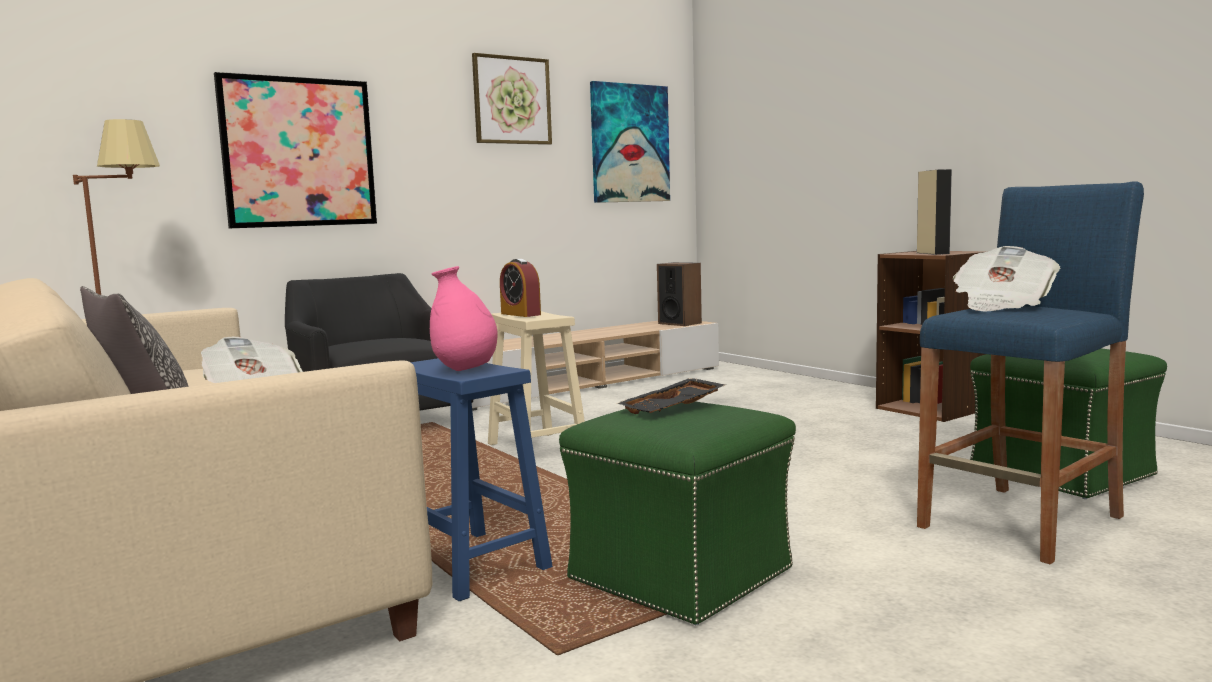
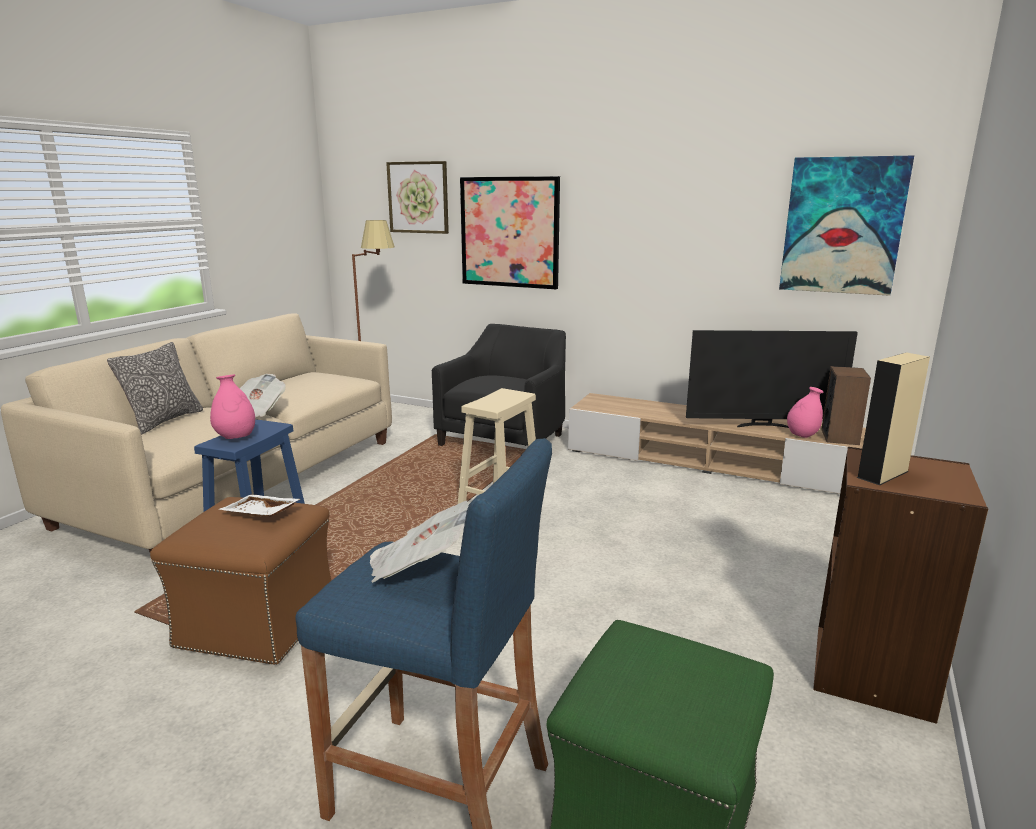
camera: 60 degrees right, 10 degrees up
(512, 100) = (694, 184): picture -> picture (418, 197)
(520, 314) = (499, 396): alarm clock -> none
(624, 330) = (762, 425): none -> television
(662, 327) = (802, 435): none -> pink vase
(673, 409) = (259, 515): black tray -> white tray
(682, 573) = (259, 622): green ottoman -> brown ottoman

